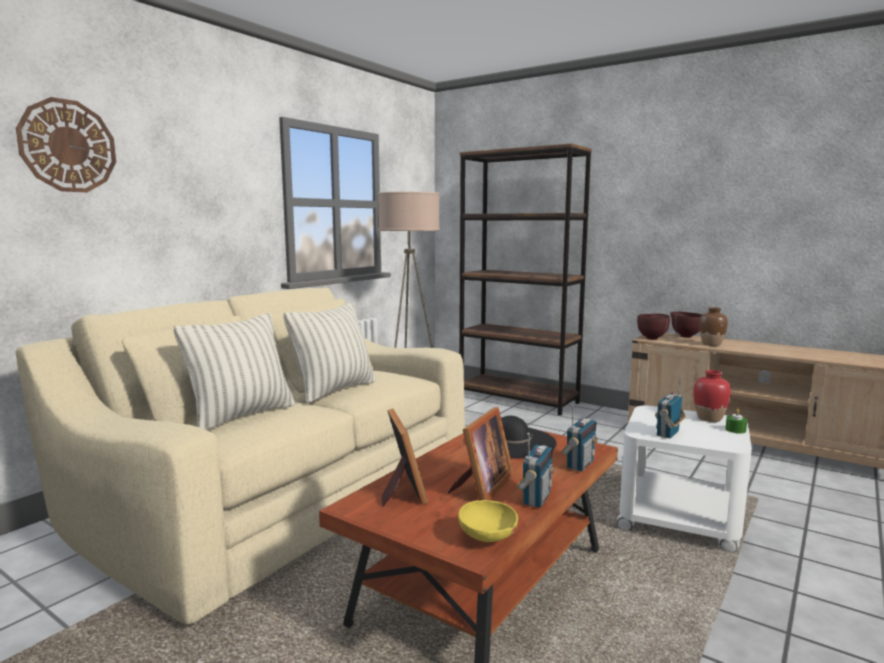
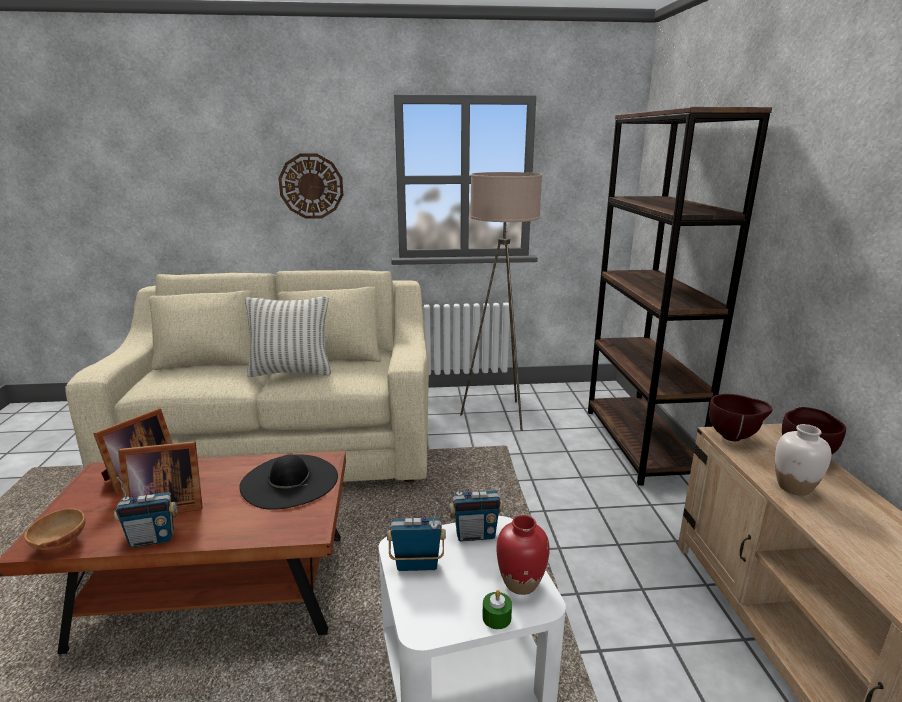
camera: 50 degrees right, 10 degrees up
(68, 146) = (195, 145): wall clock -> wall clock (311, 186)
(241, 415) = (196, 371): pillow -> none
(487, 539) = (59, 543): yellow bowl -> brown bowl
(579, 465) = (255, 535): radio -> radio (475, 534)
(711, 344) = (794, 487): brown vase -> white vase

